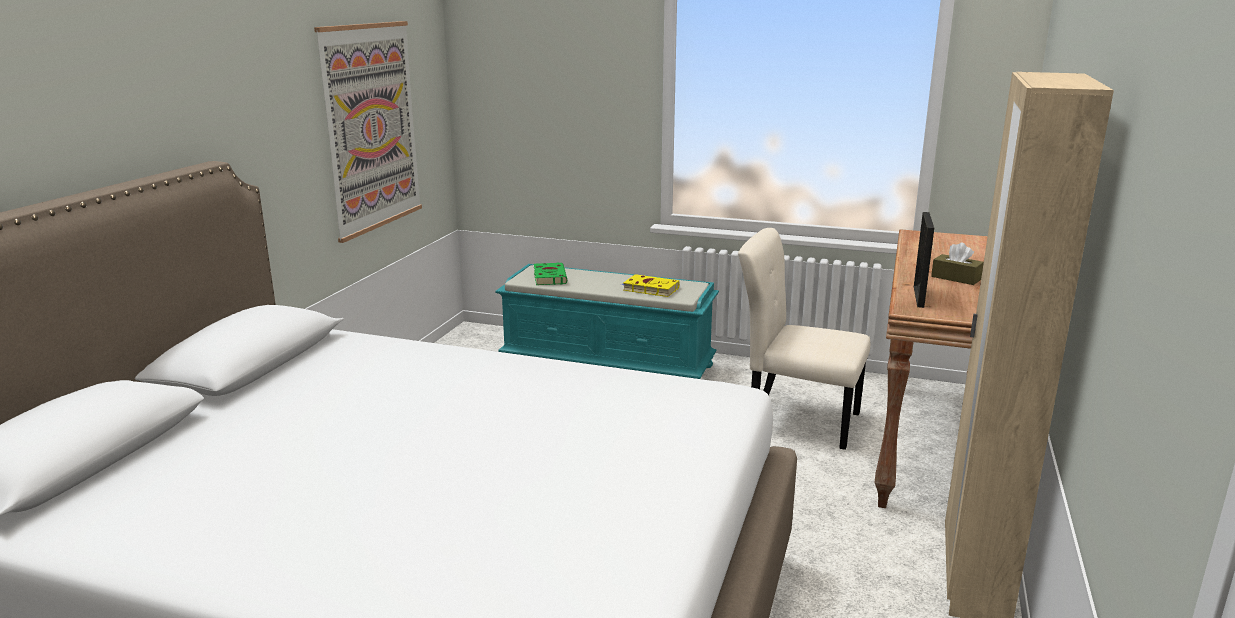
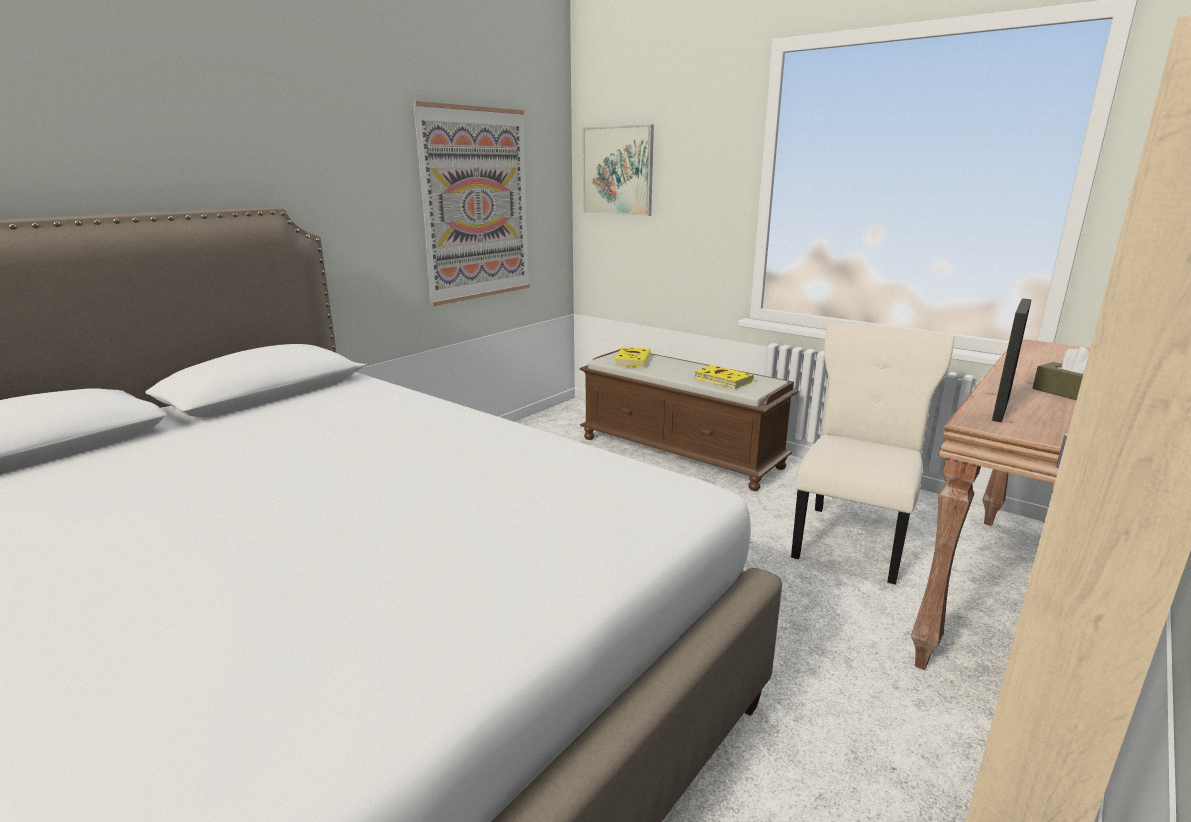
camera: 20 degrees right, 0 degrees up
(504, 78) = (617, 171): none -> picture
(549, 277) = (632, 360): green book -> yellow book
(609, 364) = (681, 452): turquoise bench -> brown bench
(796, 420) = (853, 540): beige chair -> beige chair turned 75 degrees clockwise

